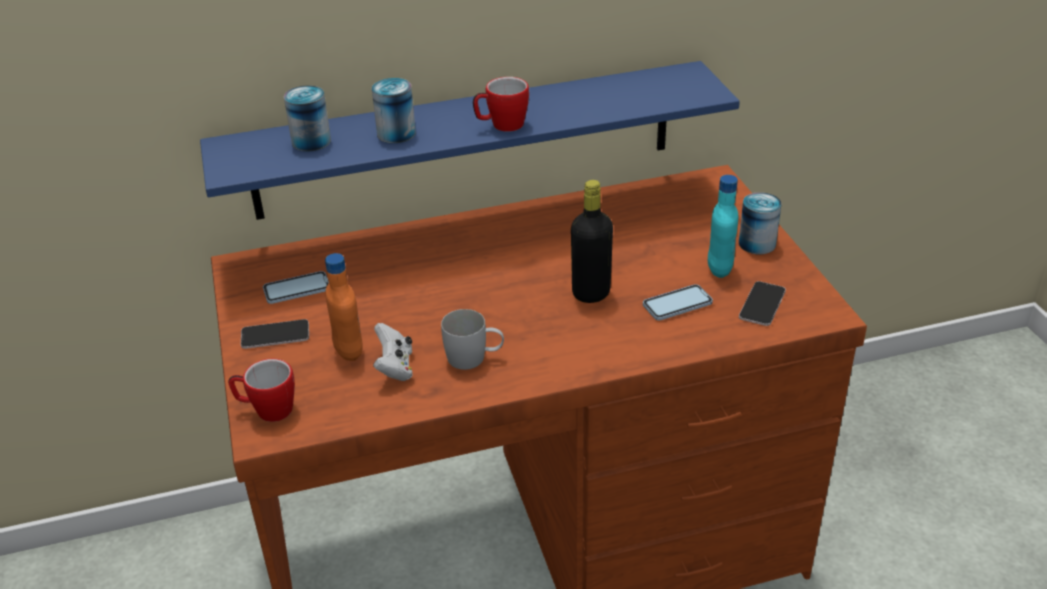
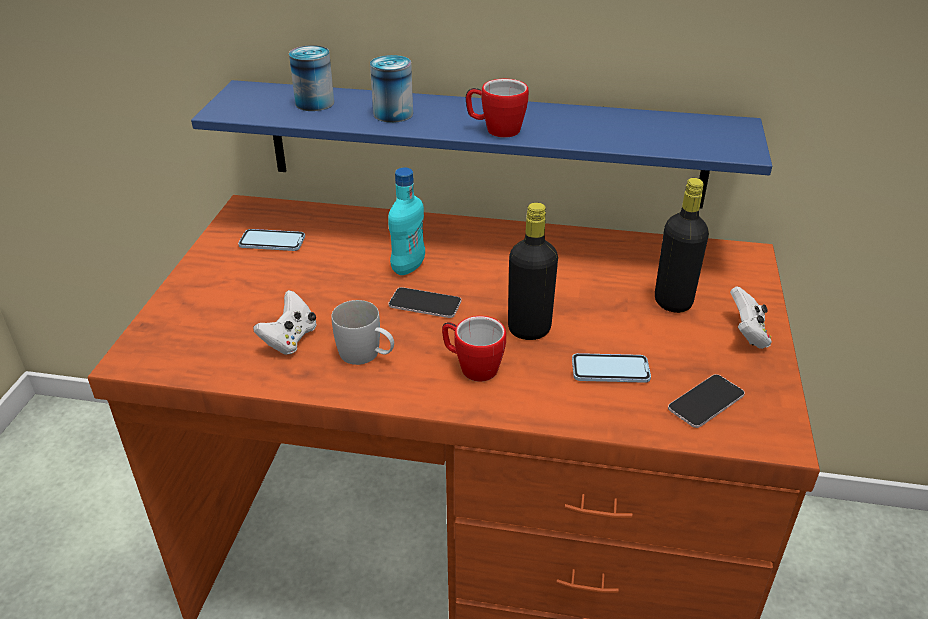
camera: 25 degrees right, 0 degrees up
(267, 410) = (154, 339): mug -> mug (472, 367)
(275, 335) = (220, 276): phone -> phone (425, 304)
(348, 351) = (265, 310): orange bottle -> none
(685, 235) = (673, 302): none -> black bottle
(719, 269) = (685, 348): turquoise bottle -> turquoise bottle (408, 267)
(757, 243) = (747, 334): can -> white game controller

